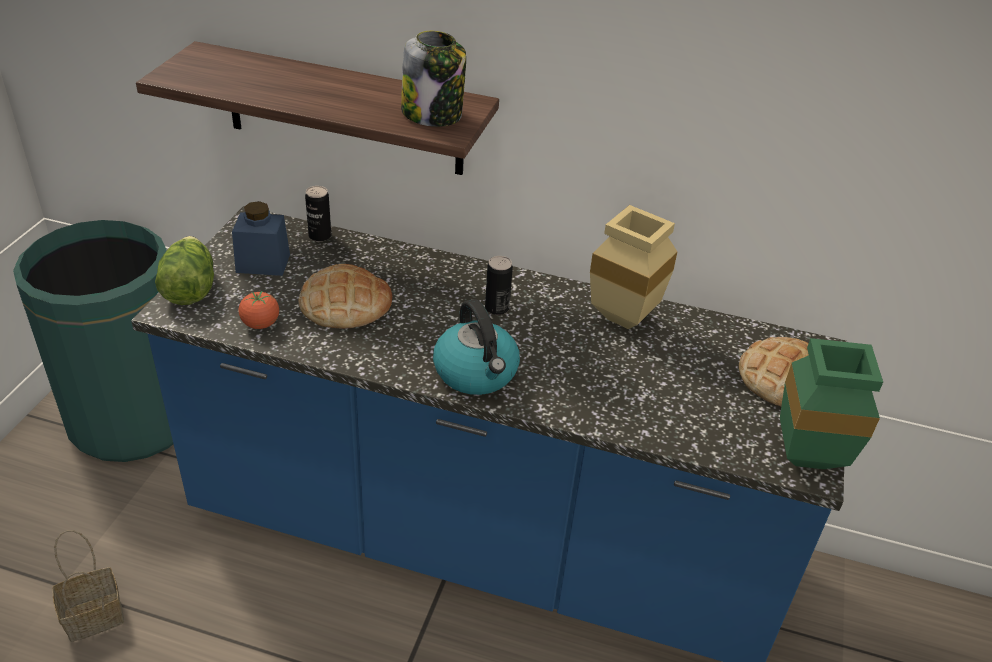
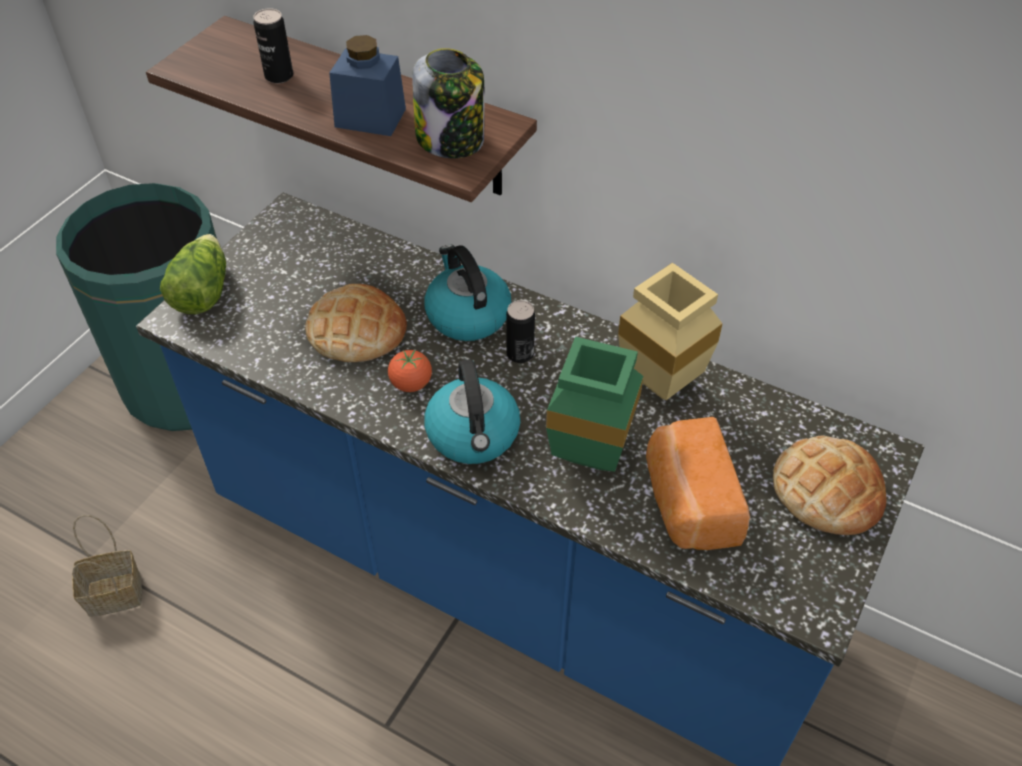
camera: 15 degrees right, 10 degrees up
(260, 324) = (263, 346): tomato -> tomato (411, 384)
(263, 263) = (284, 268): blue jar -> blue jar (370, 118)
(320, 236) = (353, 239): can -> can (279, 76)
(441, 284) = (467, 315): none -> kettle
(677, 403) = (687, 503): none -> bread
(803, 460) = (813, 598): green vase -> green vase (584, 457)

